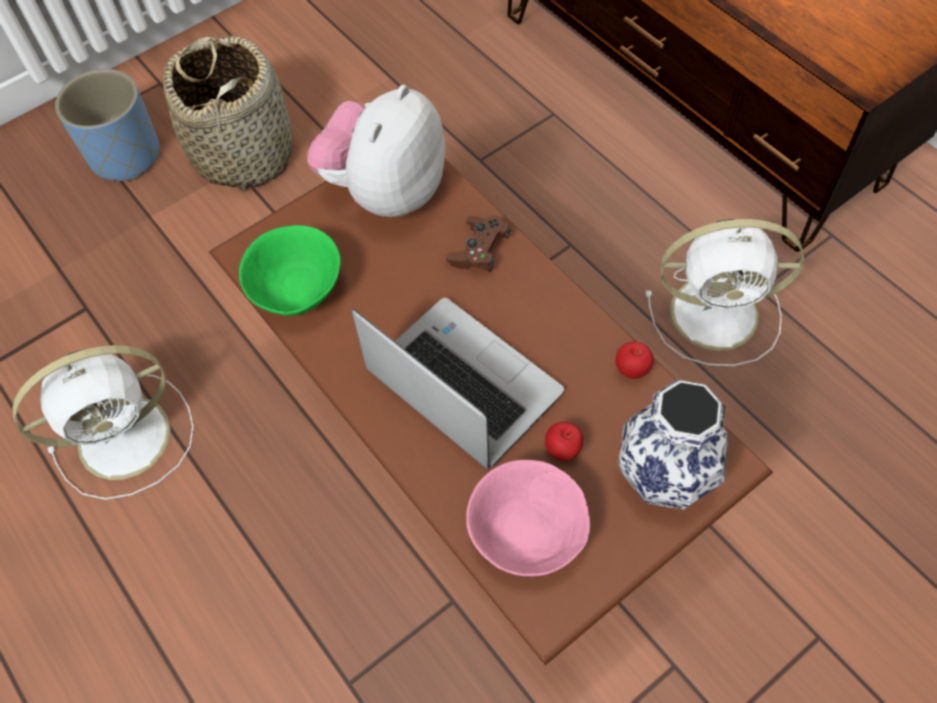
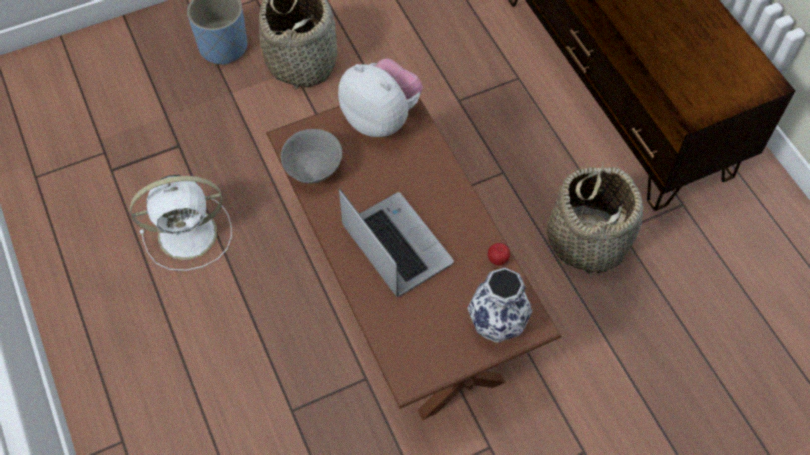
camera: 10 degrees right, 0 degrees up
(296, 290) = (312, 168): green bowl -> grey bowl
(386, 192) = (381, 118): plush toy -> plush toy turned 90 degrees clockwise
(479, 251) = (428, 168): brown game controller -> none
(525, 534) = (408, 337): pink bowl -> none
(563, 450) = (443, 296): apple -> none
(718, 313) = (587, 240): white fan -> basket

